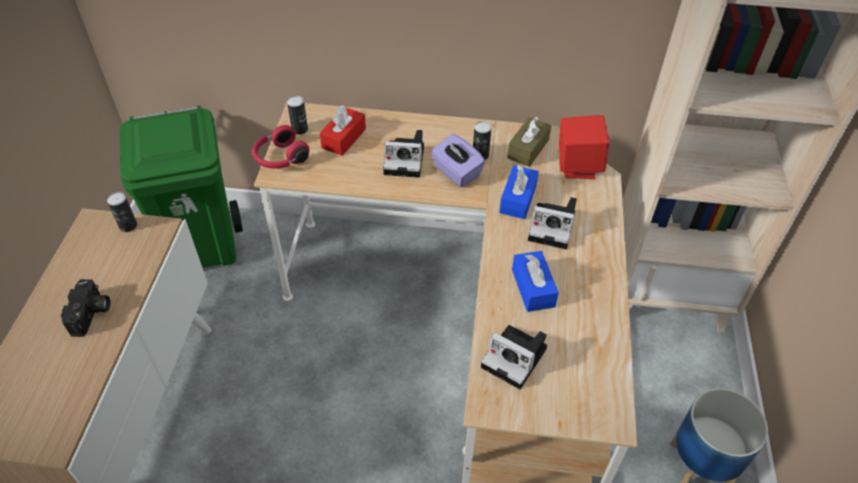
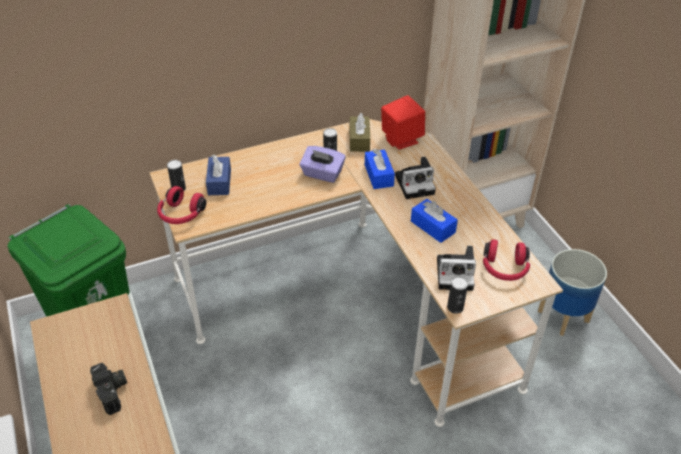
camera: 30 degrees left, 5 degrees down
(128, 226) = (85, 317): can -> can (455, 307)
(344, 138) = (219, 182): red tissue box -> blue tissue box
(406, 160) = (279, 179): camera -> none
(580, 381) = (504, 269): none -> red headphones

